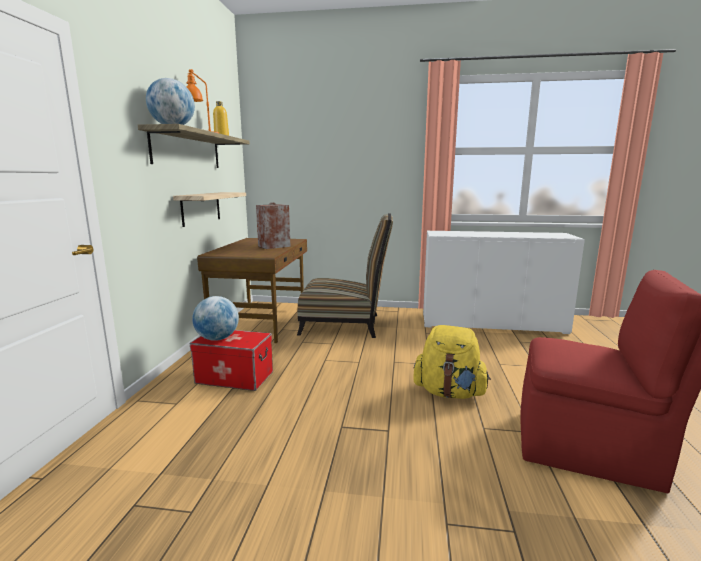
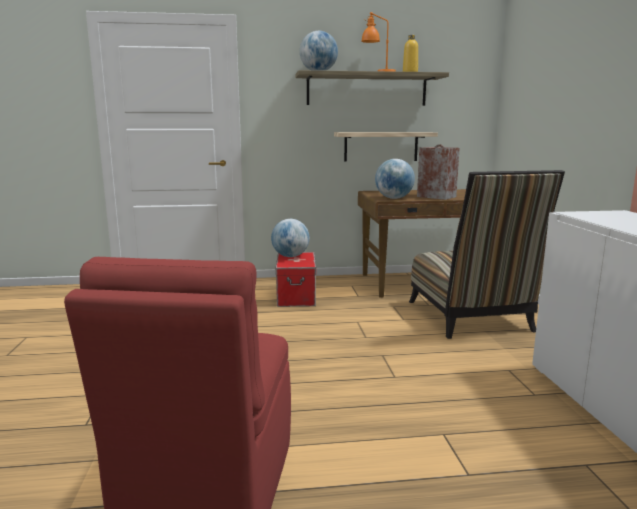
camera: 75 degrees right, 0 degrees up
(266, 253) = (394, 198): none -> globe
(449, 392) = (319, 392): yellow backpack -> none

